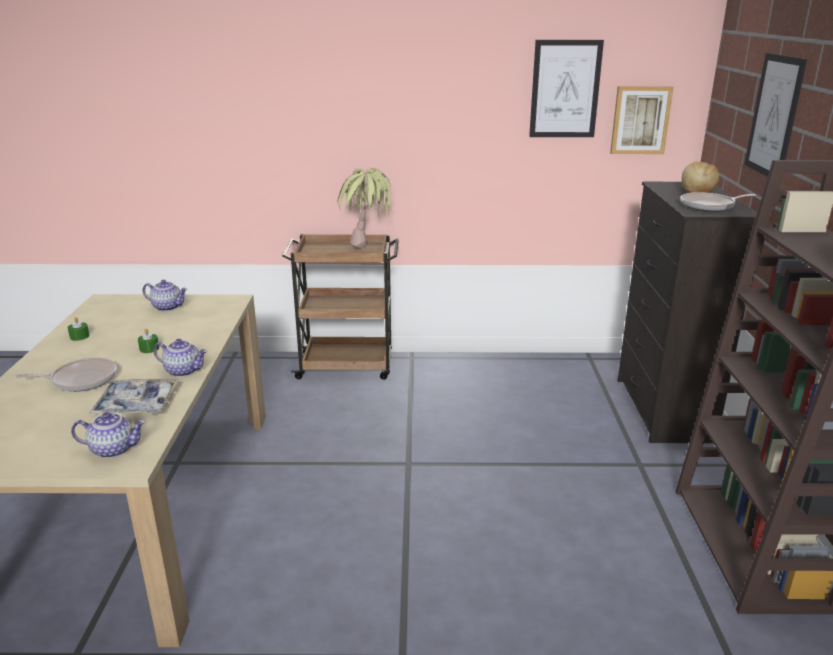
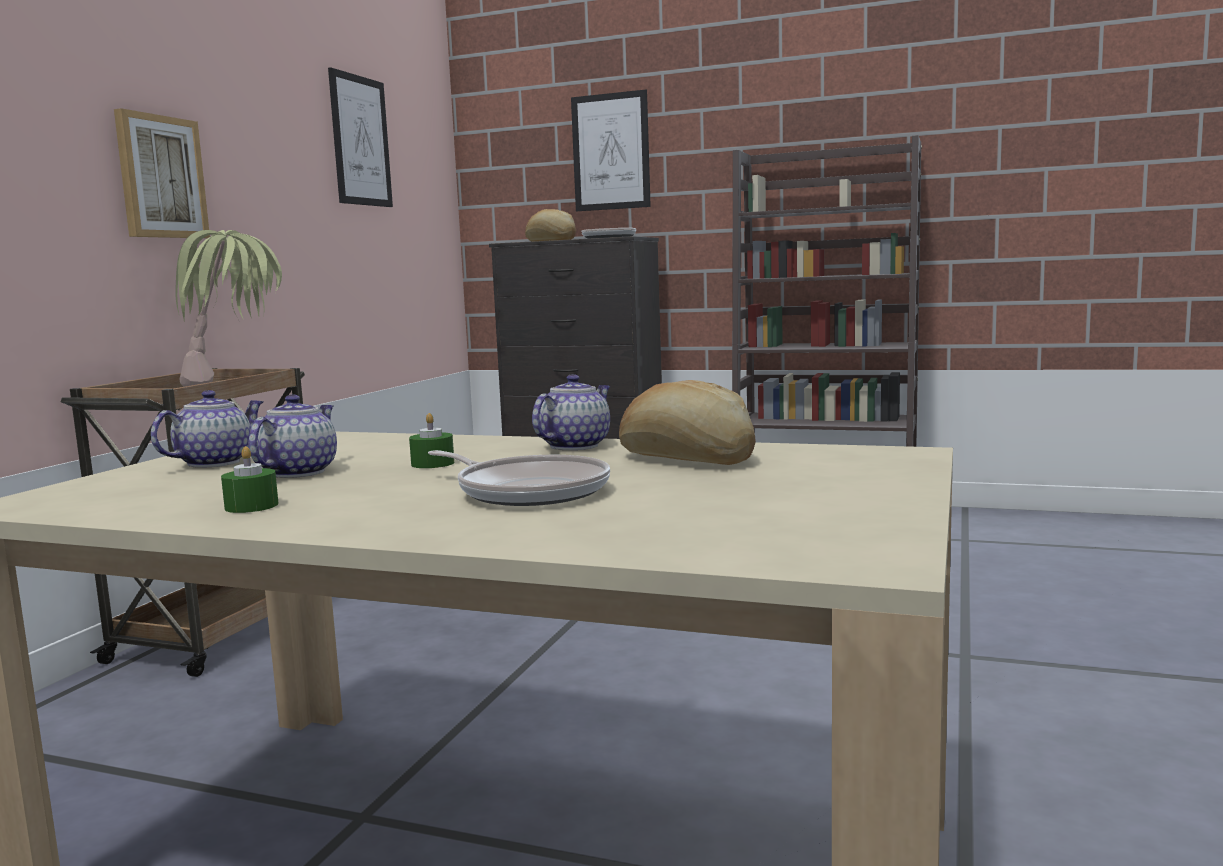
camera: 70 degrees left, 15 degrees down
(81, 380) = (528, 491): frying pan -> frying pan turned 120 degrees clockwise
(114, 449) = (853, 461): teapot -> teapot (297, 472)
(137, 404) = (687, 459): tray -> bread
(640, 120) = (419, 189): picture -> picture (161, 177)

